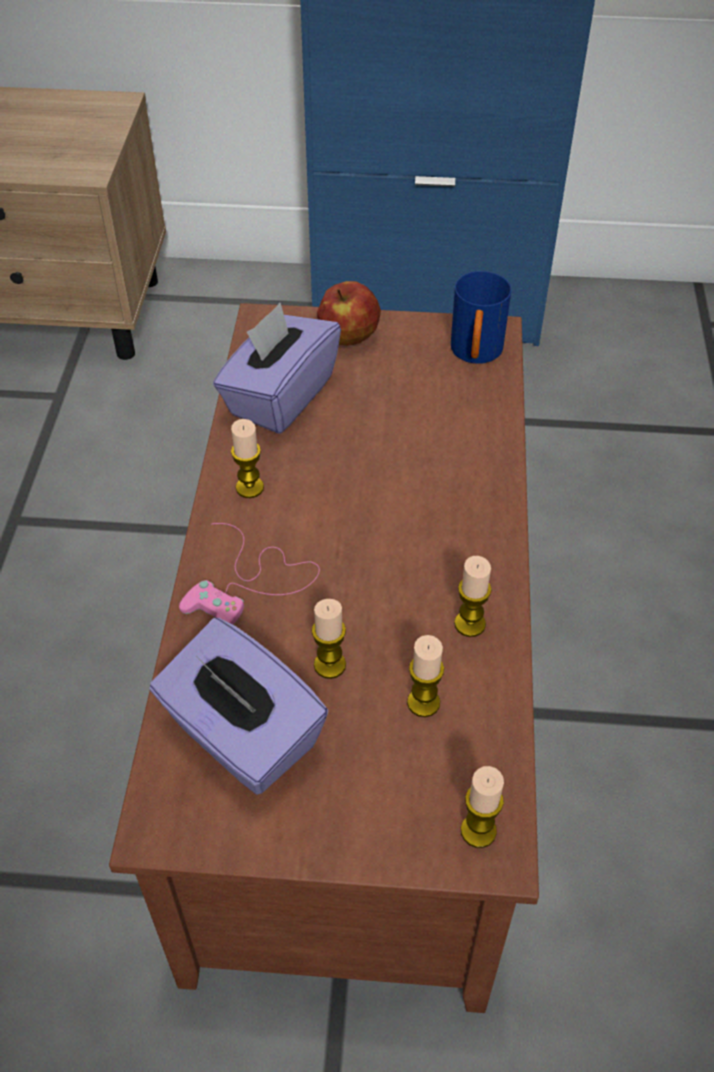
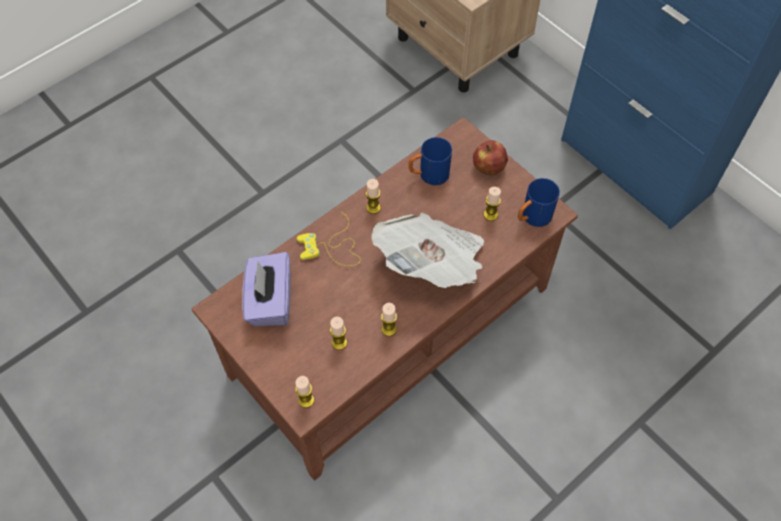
camera: 45 degrees right, 10 degrees up
(250, 583) = (332, 247): pink game controller -> yellow game controller
(280, 396) = (428, 175): purple tissue box -> blue mug
(329, 665) = (324, 301): candle -> candle (490, 215)
(420, 496) = (432, 263): none -> newspaper

